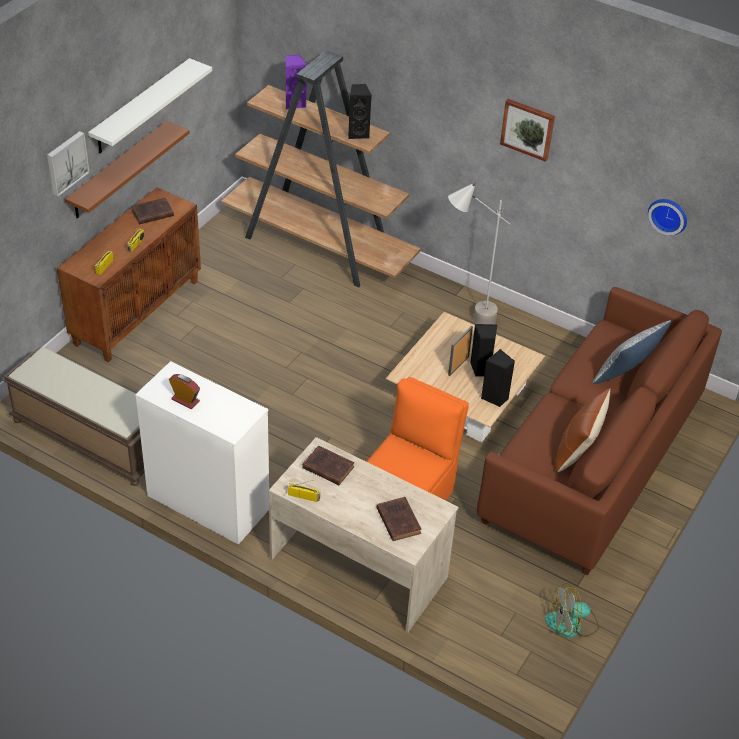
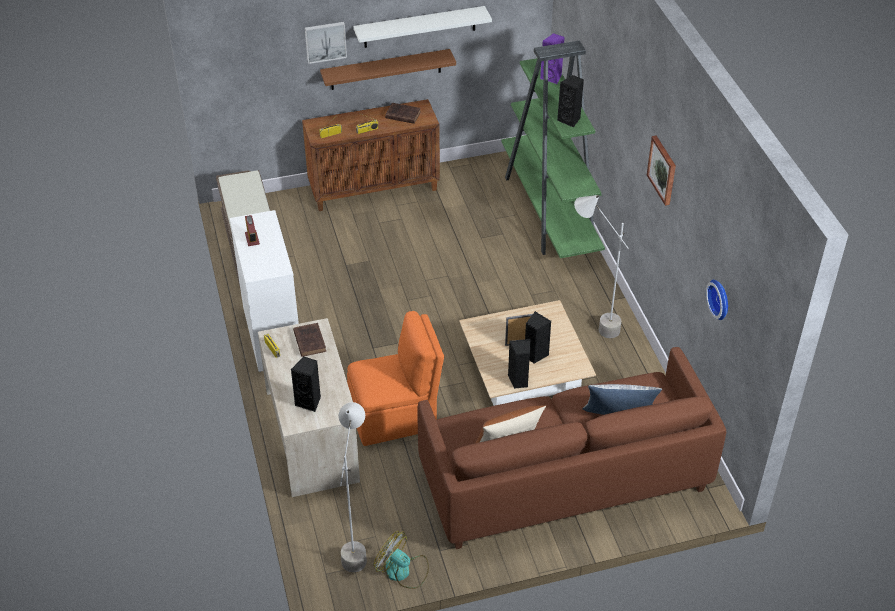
camera: 45 degrees right, 0 degrees up
(319, 247) = (550, 212): brown bookcase -> green bookcase
(398, 520) = (309, 402): brown book -> black speaker
(509, 630) = (356, 543): none -> grey floor lamp

